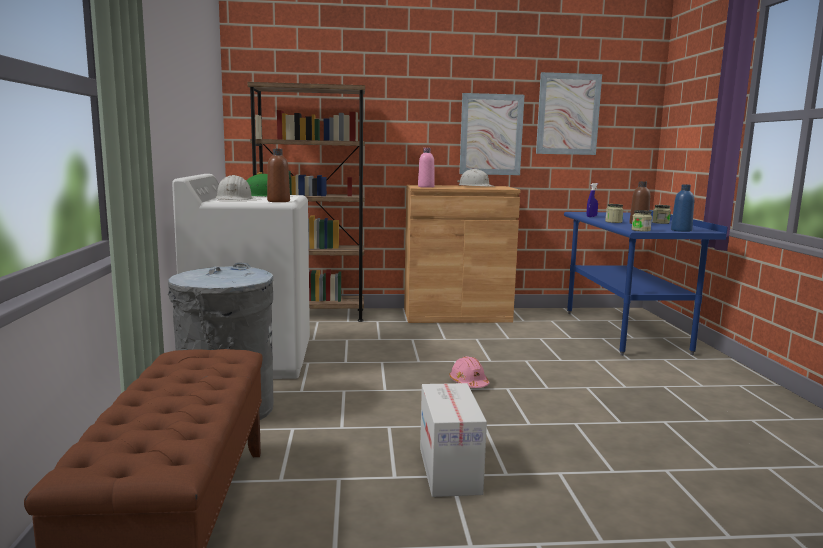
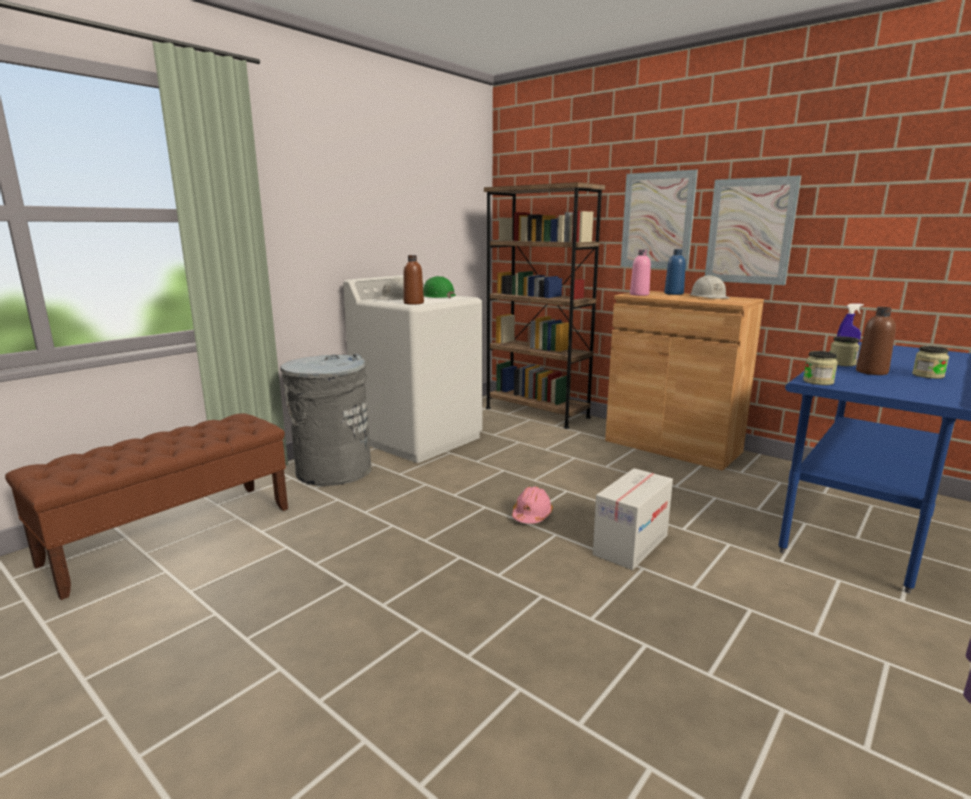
camera: 45 degrees right, 5 degrees up
(449, 470) = (354, 578): cardboard box -> cardboard box (630, 545)
(568, 114) = (871, 199): picture -> picture (657, 220)
(681, 230) = (895, 392): blue bottle -> blue bottle (673, 293)

